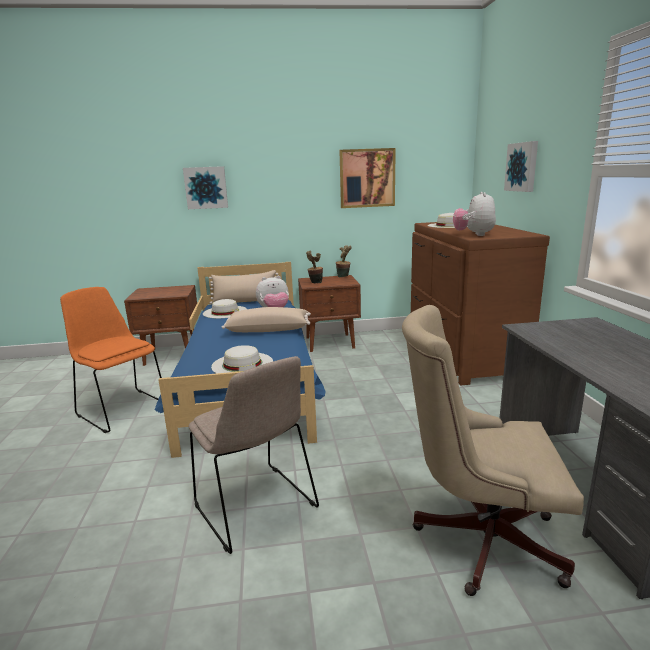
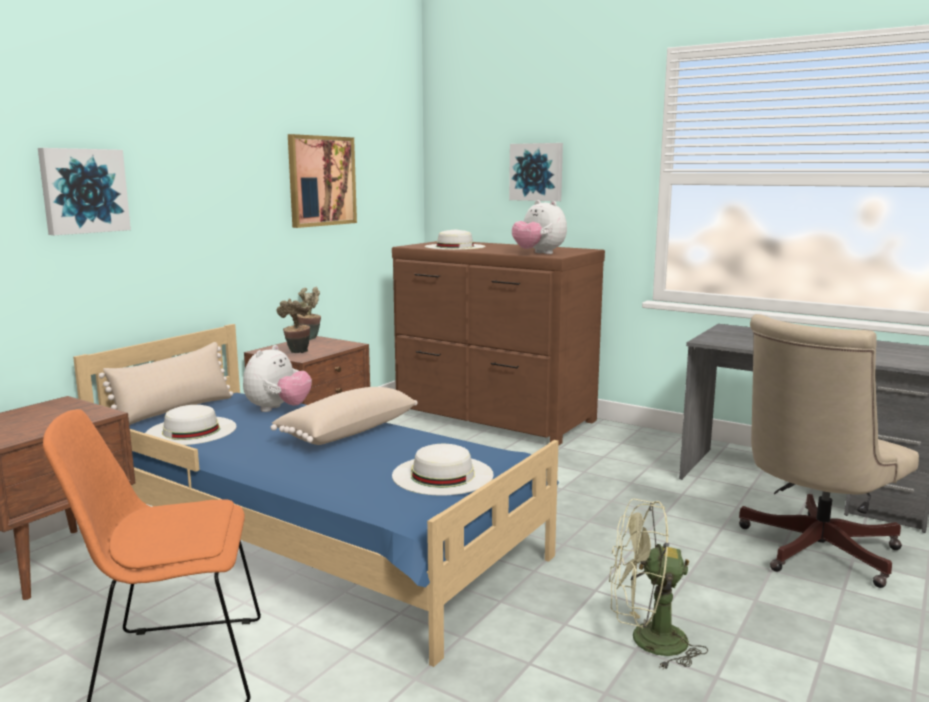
camera: 50 degrees left, 5 degrees down
(256, 508) = (646, 641): beige chair -> green fan

